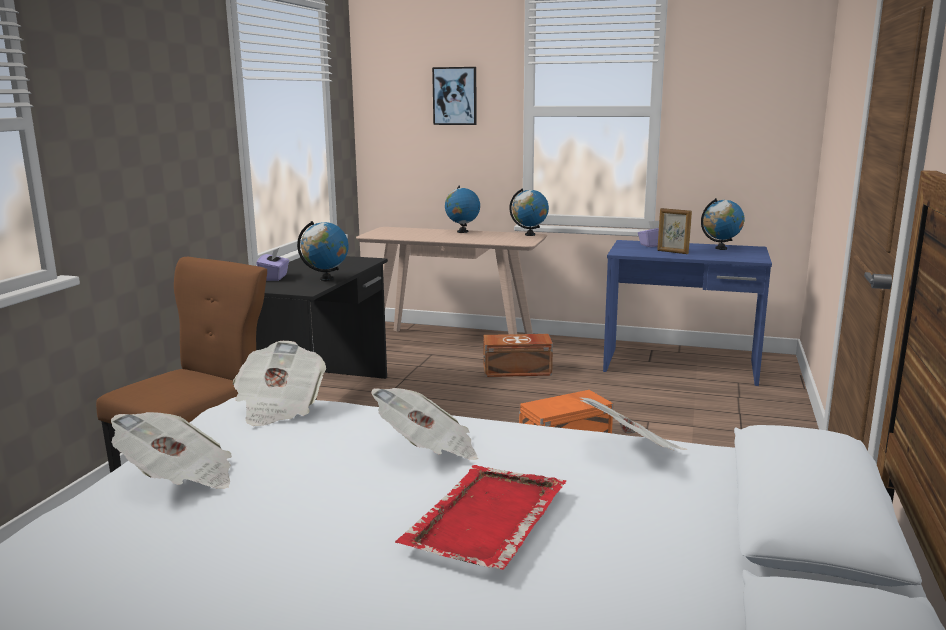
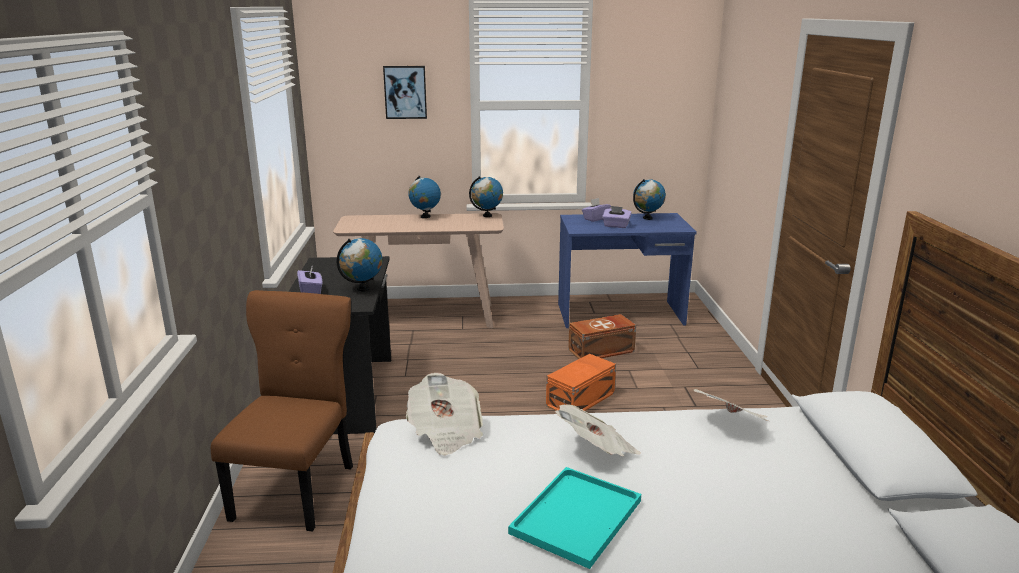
camera: 20 degrees left, 5 degrees up
(179, 478) = (435, 517): newspaper -> none
(328, 503) = (576, 515): none -> turquoise tray
(485, 519) = (693, 503): red tray -> none
(518, 370) = (498, 336): brown storage box -> brown storage box (602, 351)
(672, 252) = (616, 226): picture frame -> purple tissue box

